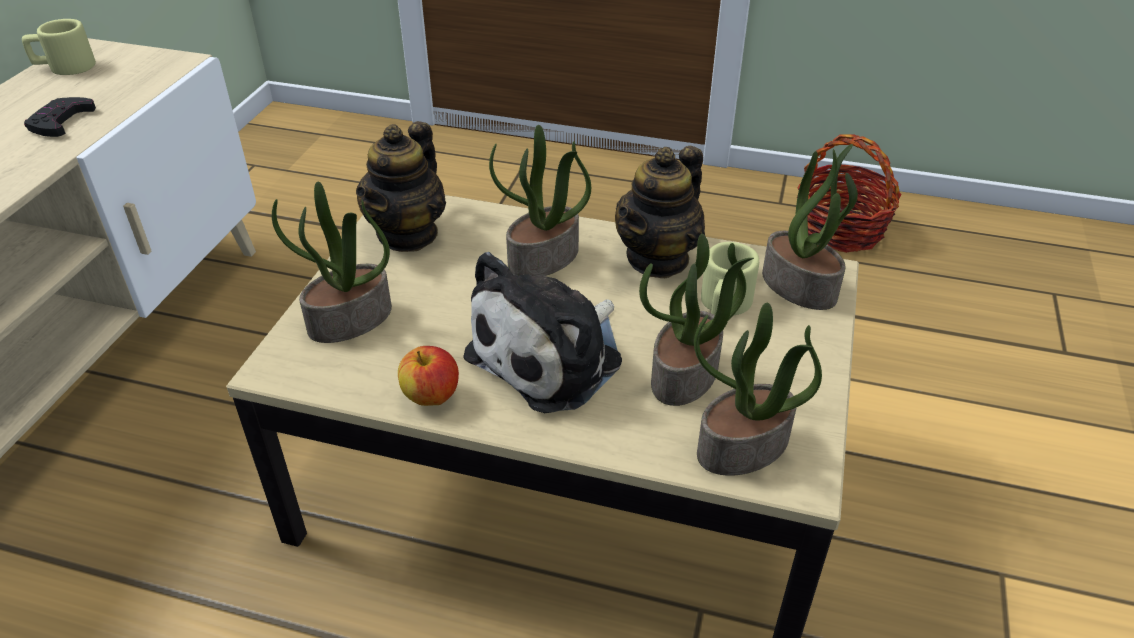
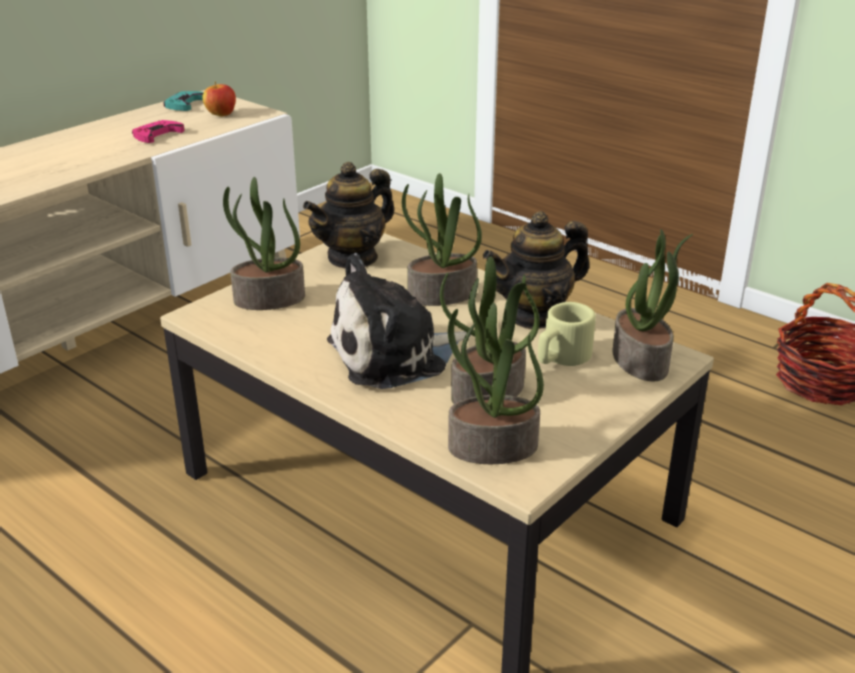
camera: 25 degrees right, 10 degrees down
(61, 122) = (157, 135): black game controller -> pink game controller
(64, 67) = (184, 105): beige mug -> turquoise game controller
(431, 396) = (287, 356): apple -> apple (221, 114)

